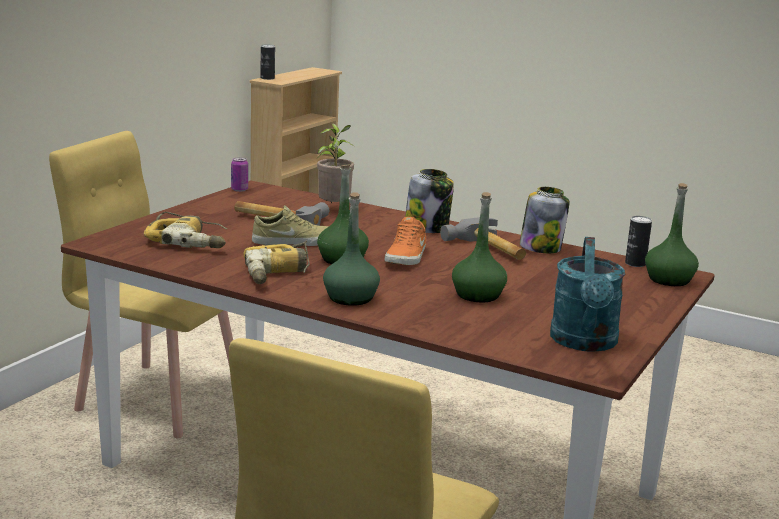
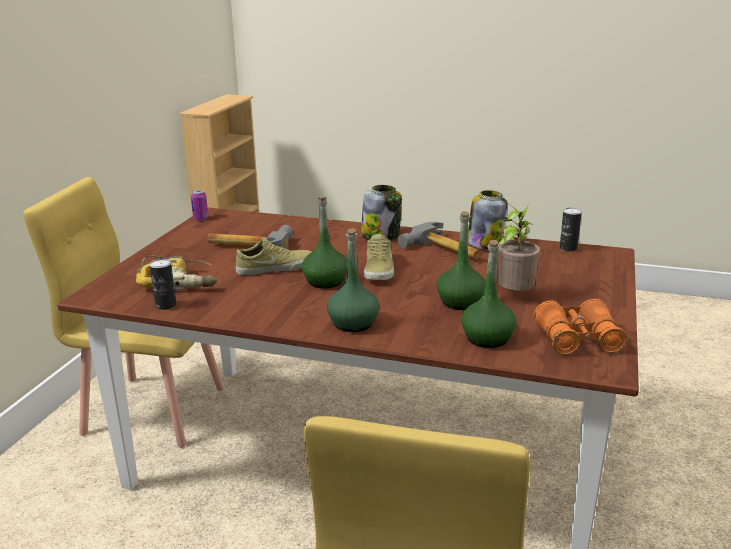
camera: 10 degrees left, 5 degrees up
(267, 78) = (194, 110): can -> can (166, 305)
(279, 272) = (276, 304): power drill -> none
(334, 209) = (293, 228): potted plant -> potted plant (514, 296)
(407, 257) = (380, 270): orange shoe -> beige shoe
(584, 343) = (577, 340): turquoise watering can -> orange binoculars
(669, 280) = (604, 261): green bottle -> green bottle (487, 338)

